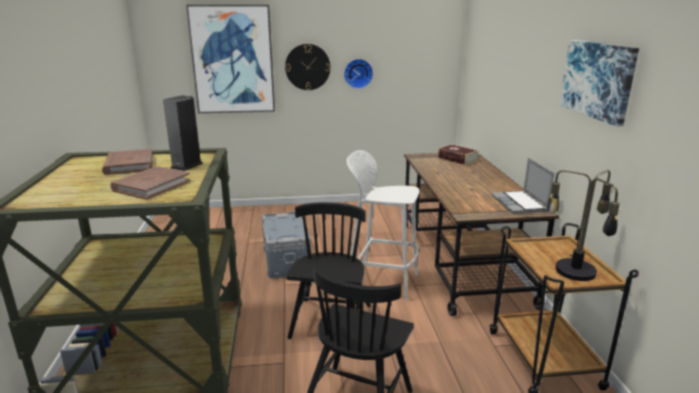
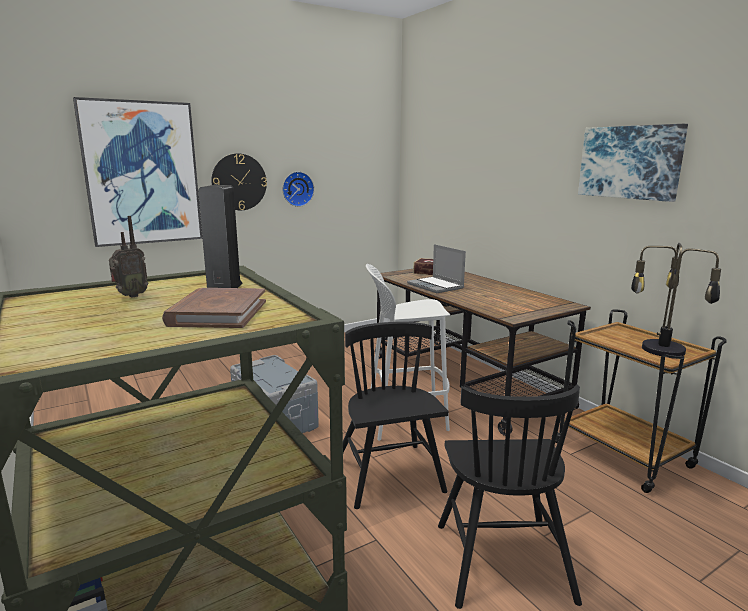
camera: 25 degrees left, 5 degrees down
(129, 165) = (130, 296): brown book -> radio
(520, 204) = (545, 301): laptop -> laptop (436, 286)

